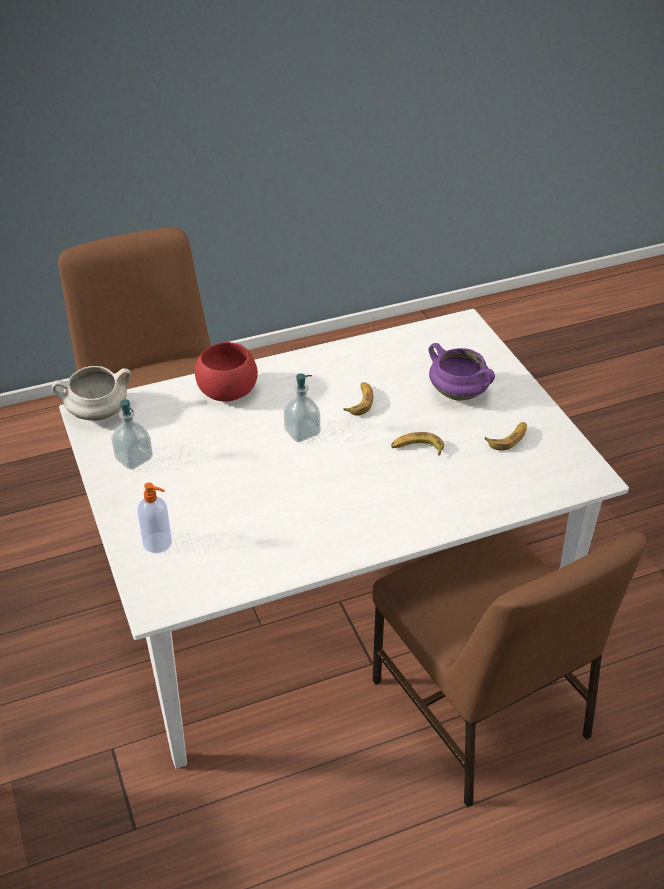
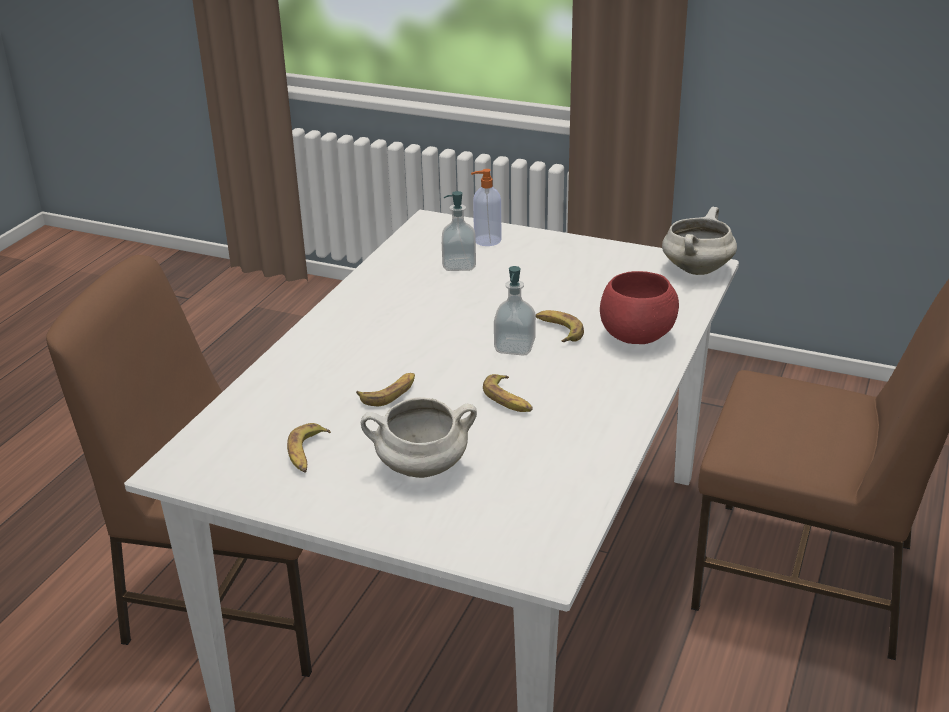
camera: 135 degrees right, 10 degrees down
(134, 459) = (604, 263): soap dispenser -> soap dispenser (459, 265)
(259, 427) = (558, 330): none -> banana
(459, 393) = (420, 469): purple cooking pot -> white cooking pot

